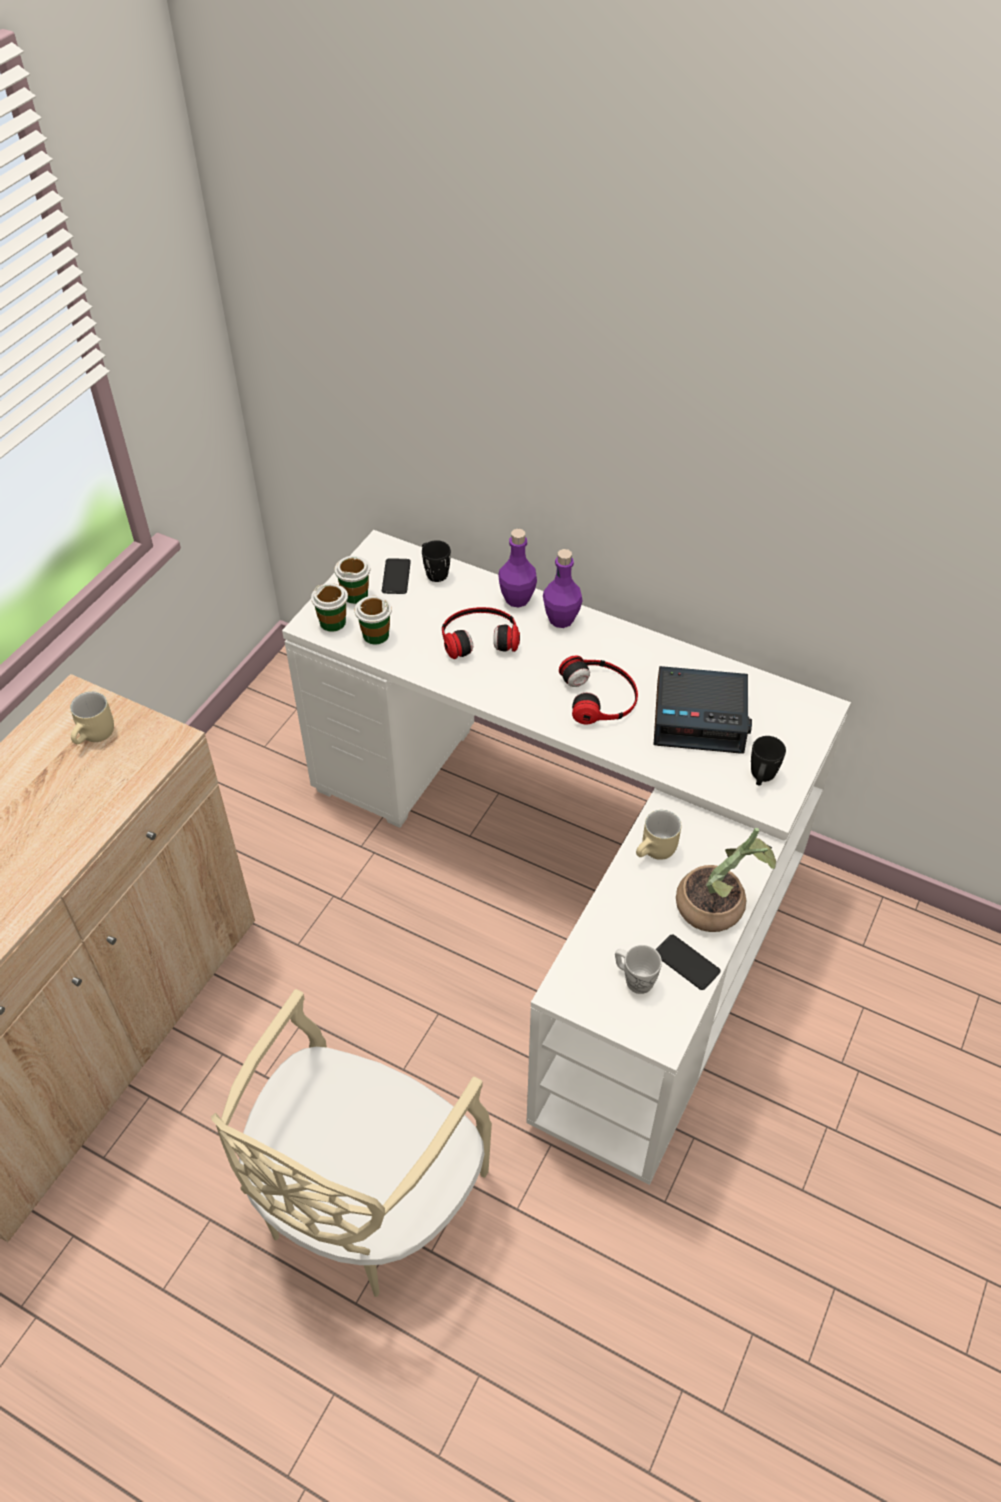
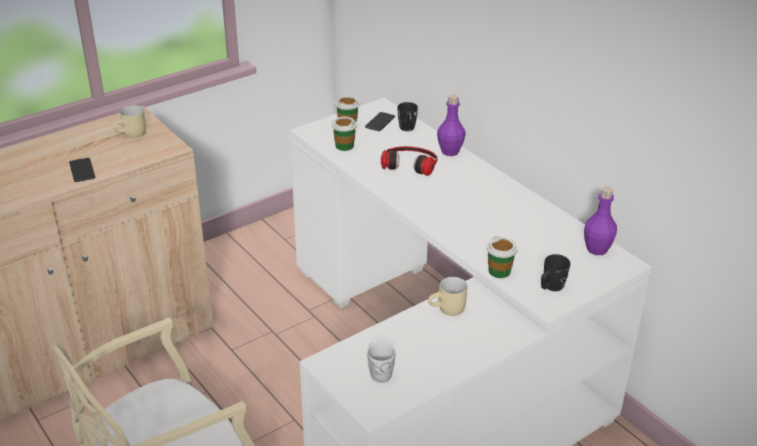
camera: 25 degrees right, 15 degrees down
(333, 622) = (323, 133): cup -> cup (499, 271)
(561, 619) = (471, 169): purple bottle -> purple bottle (597, 249)
(600, 696) = (468, 213): headphones -> none
(686, 962) = (422, 376): phone -> phone (82, 170)
(700, 717) = (530, 244): alarm clock -> none
(718, 906) = (469, 353): potted plant -> none

